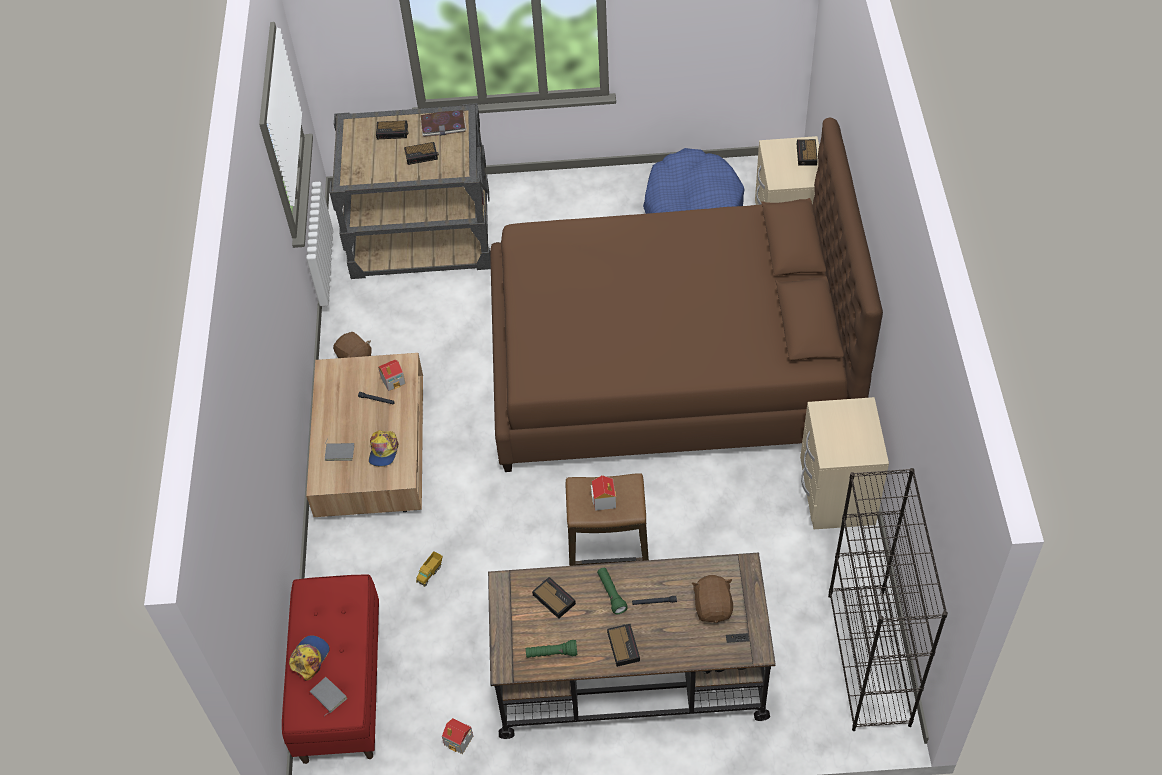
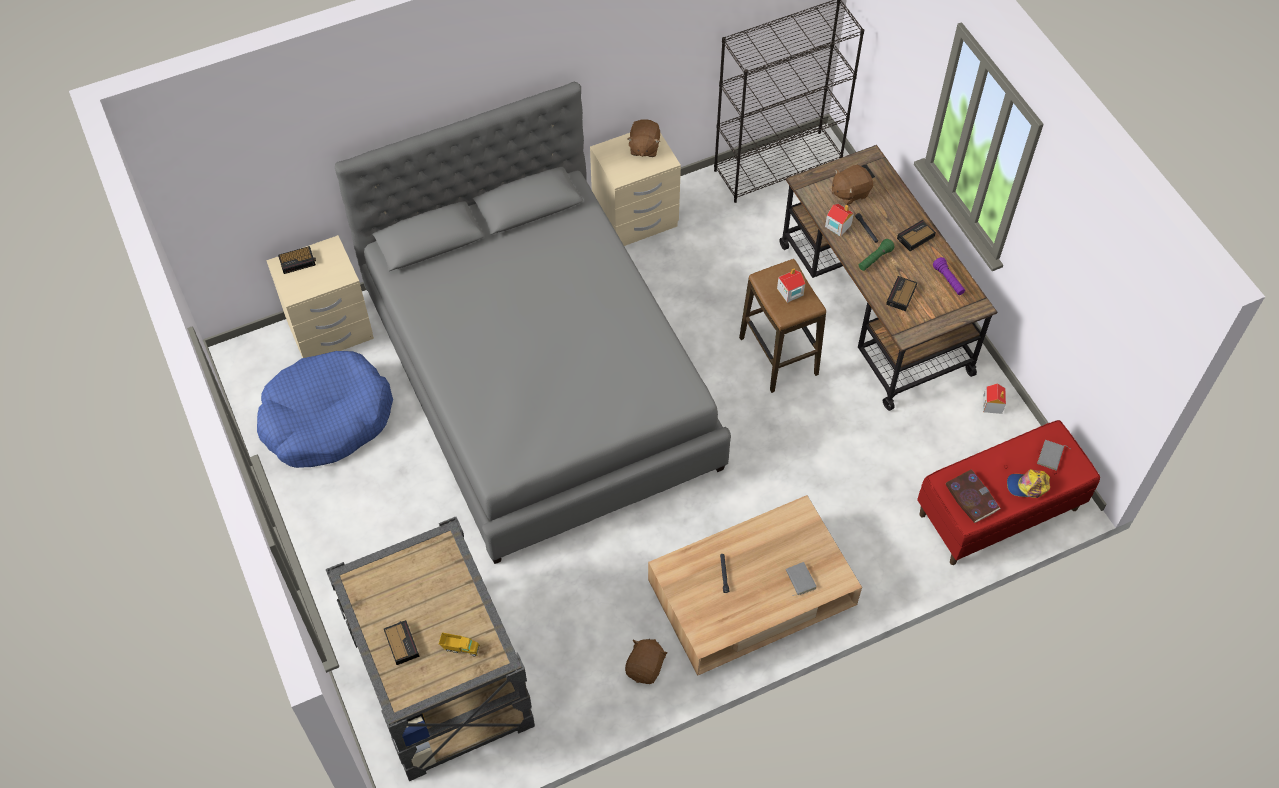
camera: 115 degrees left, 5 degrees up
(383, 450) = (780, 541): cap -> none
(393, 380) = (693, 569): toy house -> toy house (837, 225)
(422, 155) = (431, 593): alarm clock -> none
(430, 573) = (857, 488): toy truck -> toy truck (460, 648)
(443, 125) = (374, 590): book -> book (971, 497)
(551, 654) = (948, 280): green flashlight -> purple flashlight
(670, 364) = (540, 377): brown bed -> grey bed
(856, 443) = (644, 147): none -> brown plush toy

